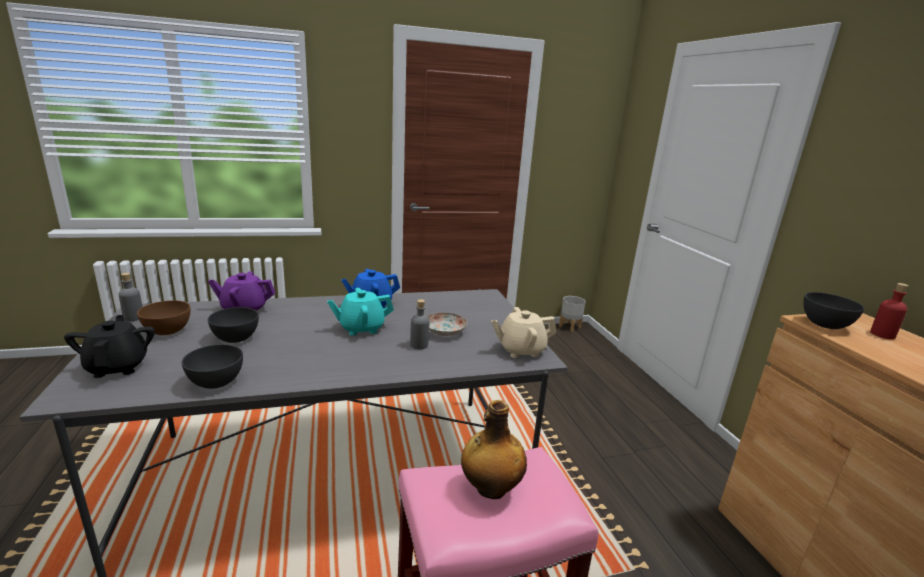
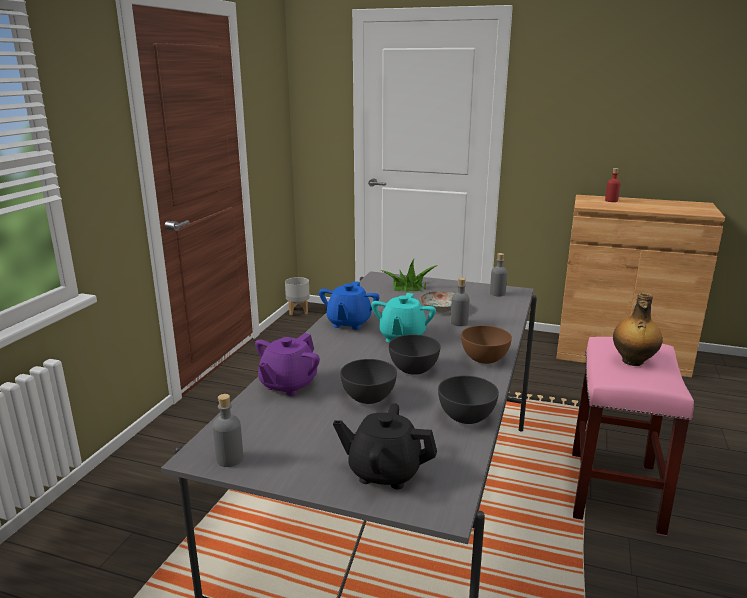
camera: 55 degrees left, 0 degrees up
(167, 331) = (306, 436): brown bowl -> brown bowl (485, 359)
(481, 309) = (408, 286): none -> potted plant
(520, 350) = (497, 293): beige teapot -> grey bottle
(825, 325) = (594, 204): grey bowl -> grey bowl (414, 370)

